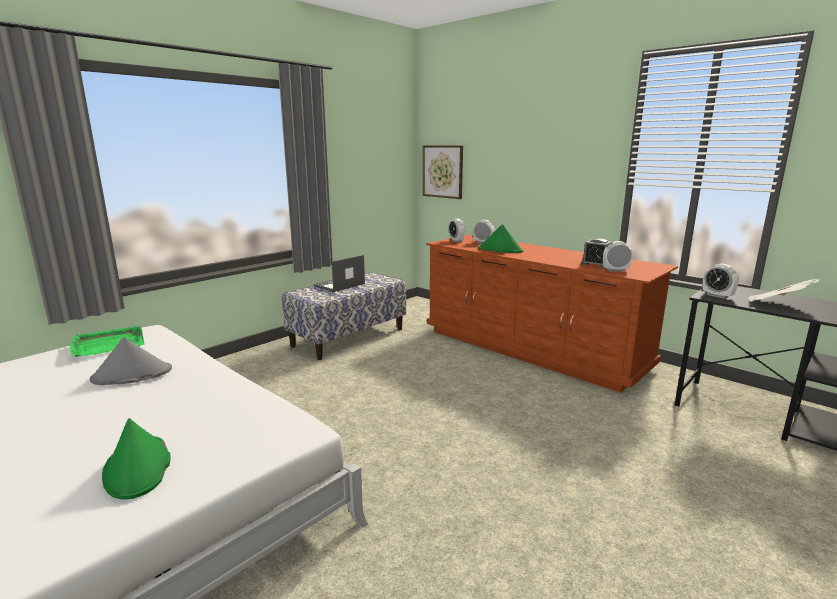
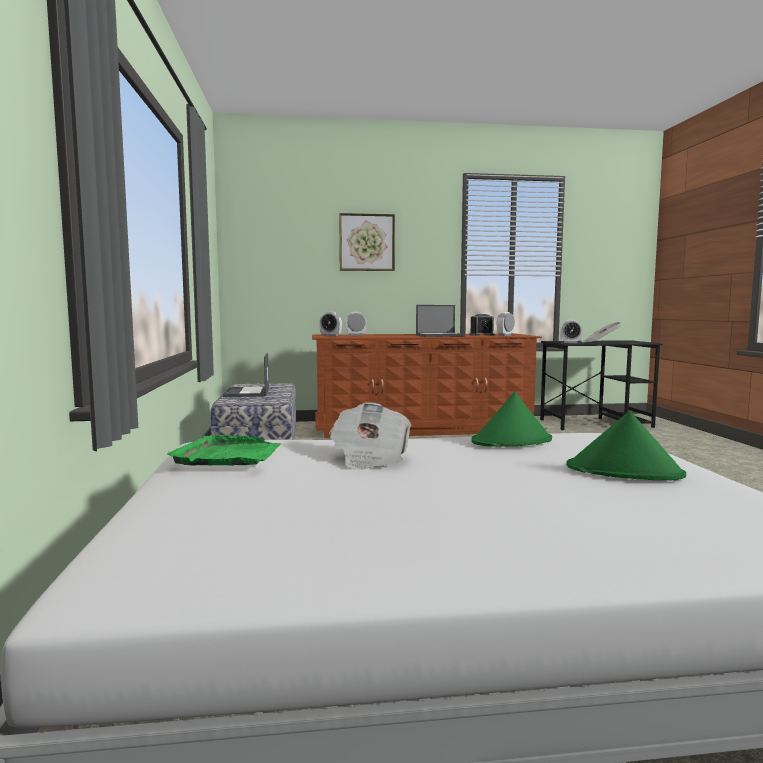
camera: 50 degrees left, 10 degrees down
(131, 375) = (369, 458): grey hat -> newspaper
(442, 171) = (260, 270): picture -> picture (367, 242)
(500, 250) = (392, 336): green hat -> green hat (512, 441)
(546, 257) = (440, 335): none -> laptop

